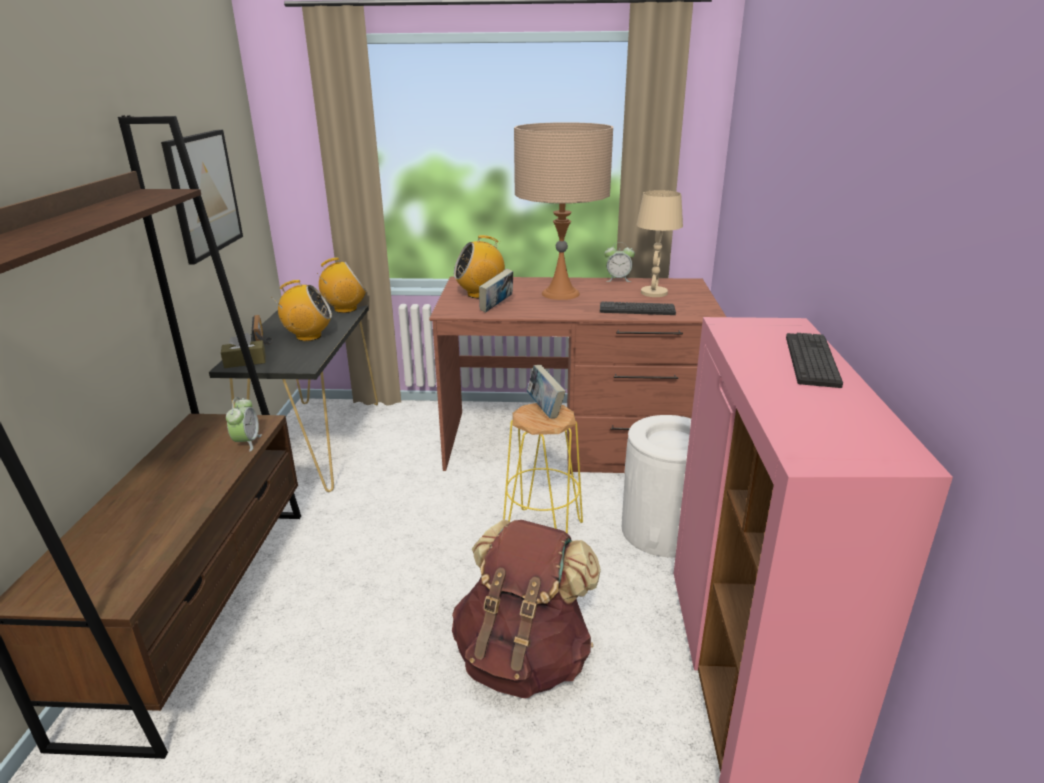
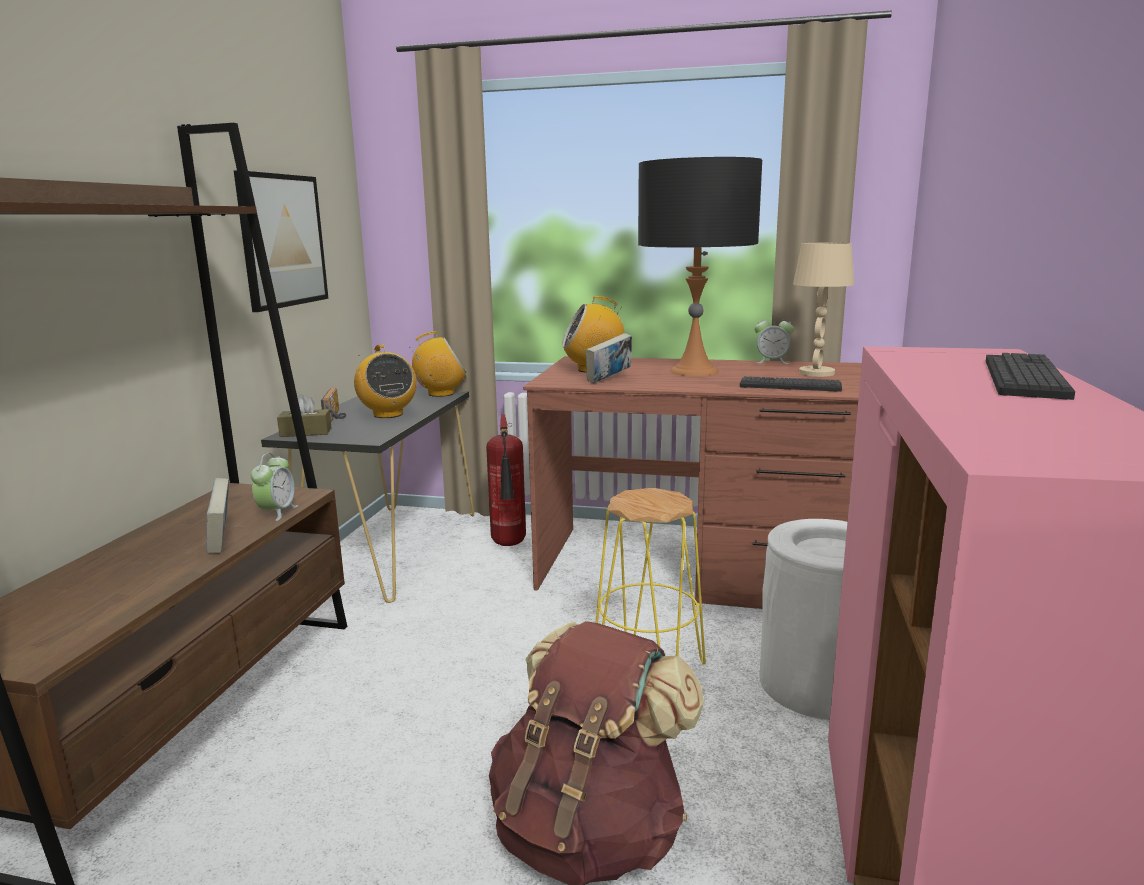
camera: 10 degrees right, 10 degrees down
(308, 336) = (388, 414): radio -> radio turned 60 degrees clockwise
(414, 430) = (509, 545): none -> fire extinguisher
(545, 409) = (654, 495): book -> book (222, 541)
(560, 293) = (694, 371): beige table lamp -> black table lamp

